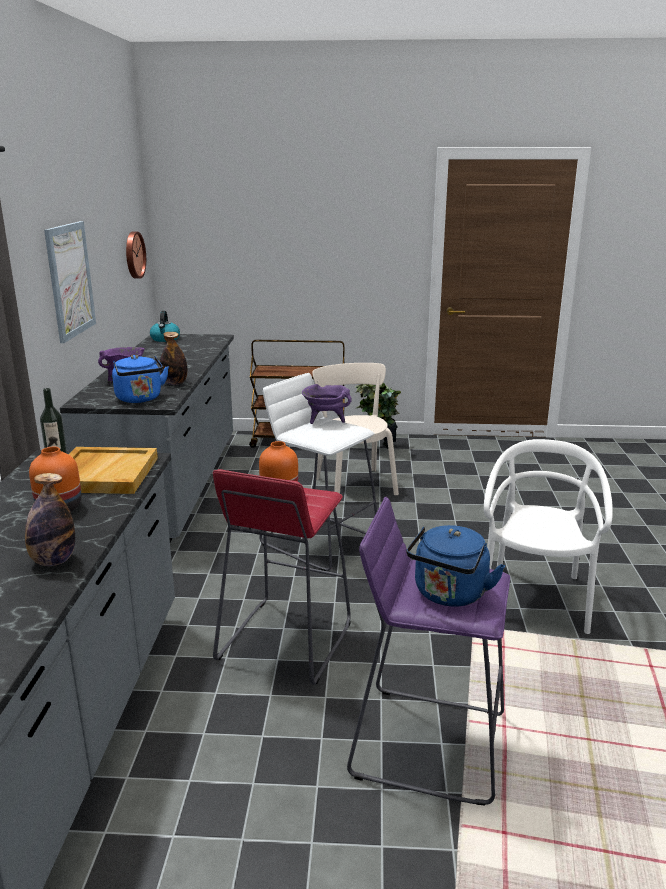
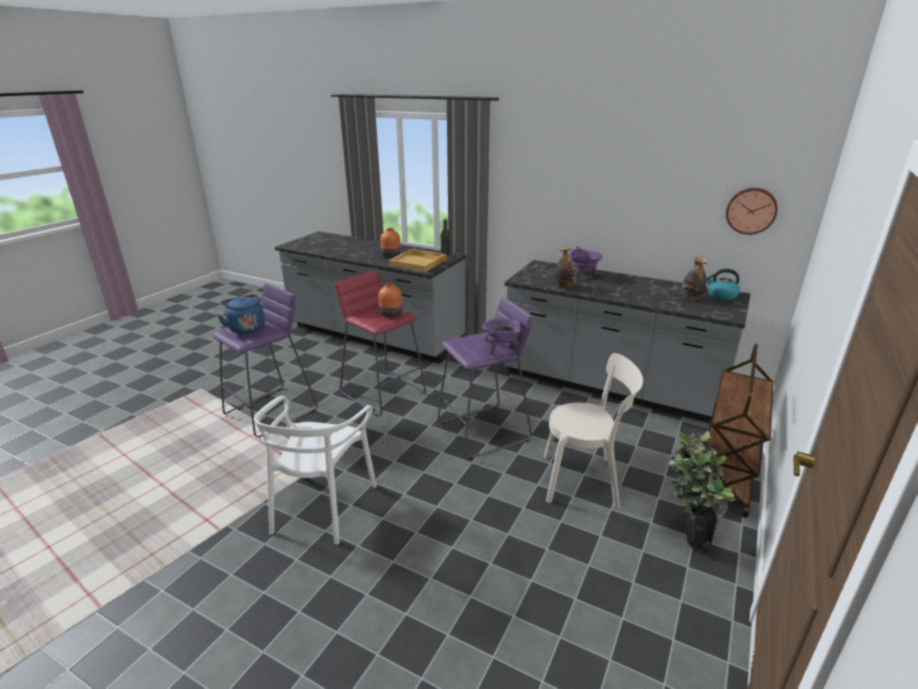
camera: 115 degrees right, 5 degrees up
(53, 561) = (347, 253): bottle -> bottle (691, 298)
(70, 280) = (592, 194): picture -> none
(140, 399) = (533, 275): blue kettle -> none
(320, 541) = (484, 431): white stool -> purple stool
(534, 598) = (322, 506): white chair -> white chair turned 60 degrees clockwise

